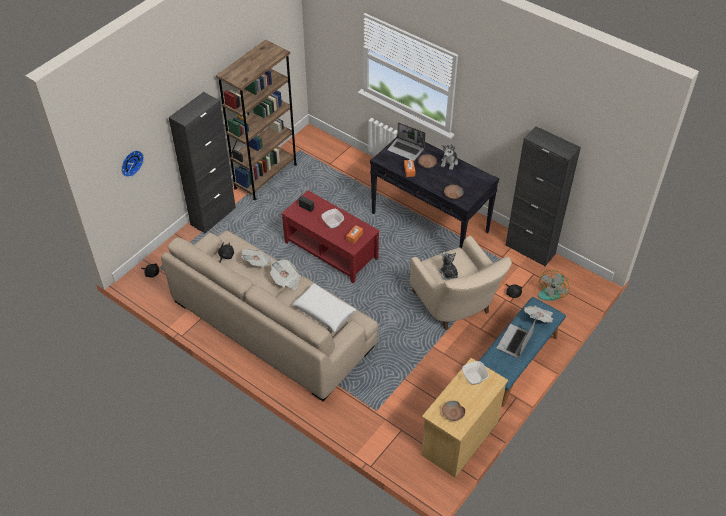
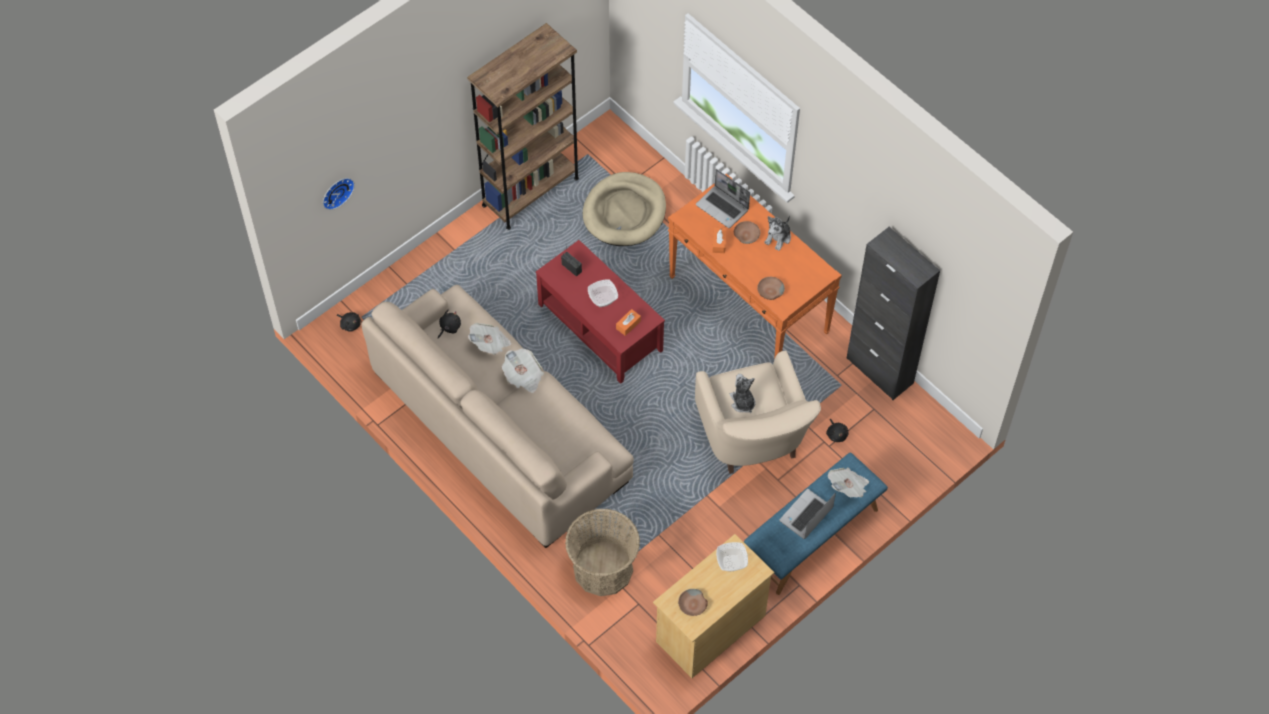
camera: 10 degrees right, 10 degrees up
(213, 216) = (446, 247): black cabinet -> none
(324, 311) = (565, 431): white pillow -> none
(332, 180) = (624, 212): none -> beige dog bed
(369, 409) = (603, 569): none -> basket
(430, 222) = (749, 305): black console table -> orange console table
(552, 291) = (892, 440): fan -> none

